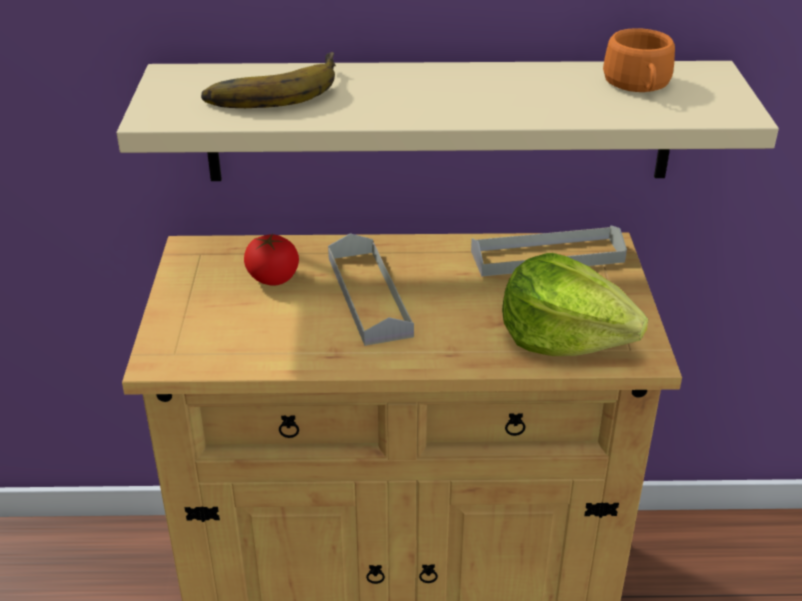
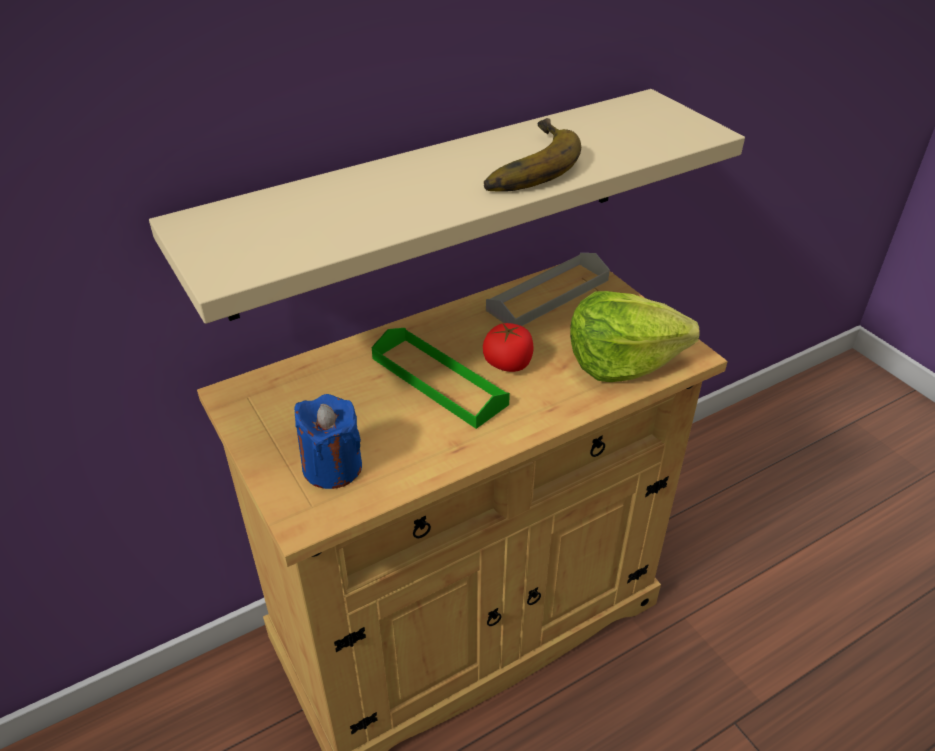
camera: 30 degrees left, 5 degrees up
(216, 331) = (332, 467): none -> blue candle
(271, 89) = (311, 212): banana -> banana (522, 165)
(273, 278) = (338, 395): tomato -> tomato (508, 364)
(369, 295) = (438, 381): grey tray -> green tray
(638, 85) = (612, 126): orange cup -> none

